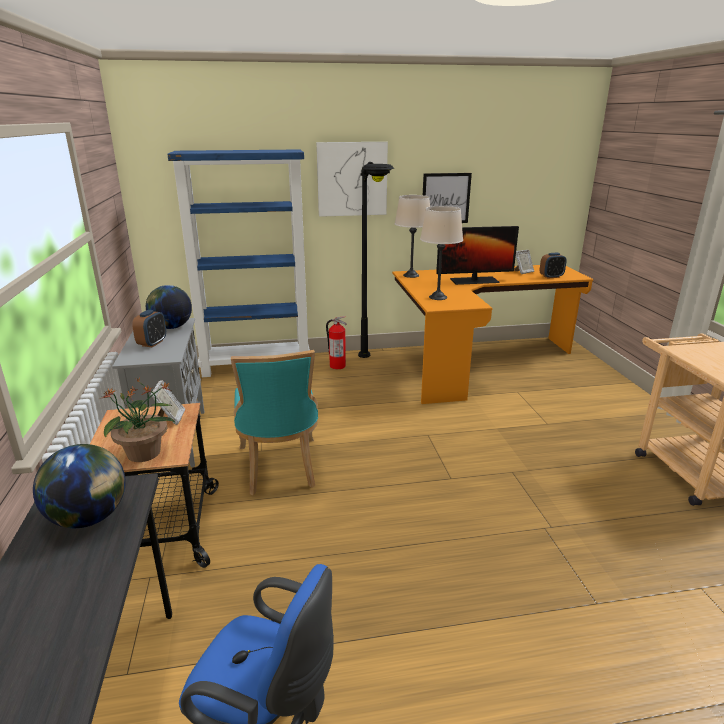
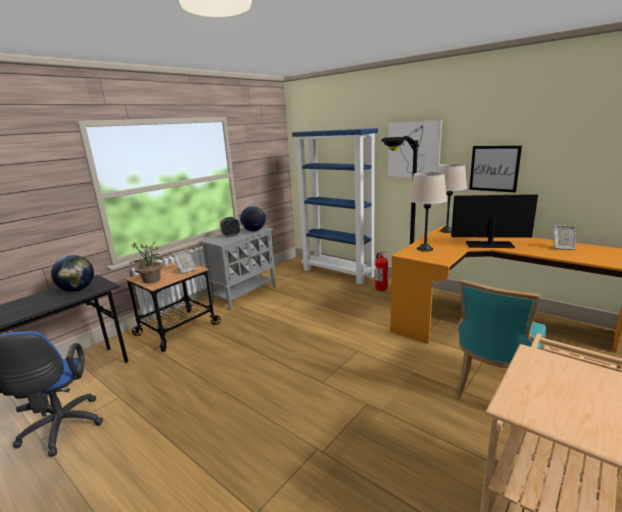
camera: 50 degrees right, 5 degrees down
(279, 468) = (256, 328): turquoise chair -> turquoise chair (492, 388)
(474, 281) = (489, 245): monitor -> monitor turned 150 degrees clockwise
(551, 277) = (584, 258): alarm clock -> none

